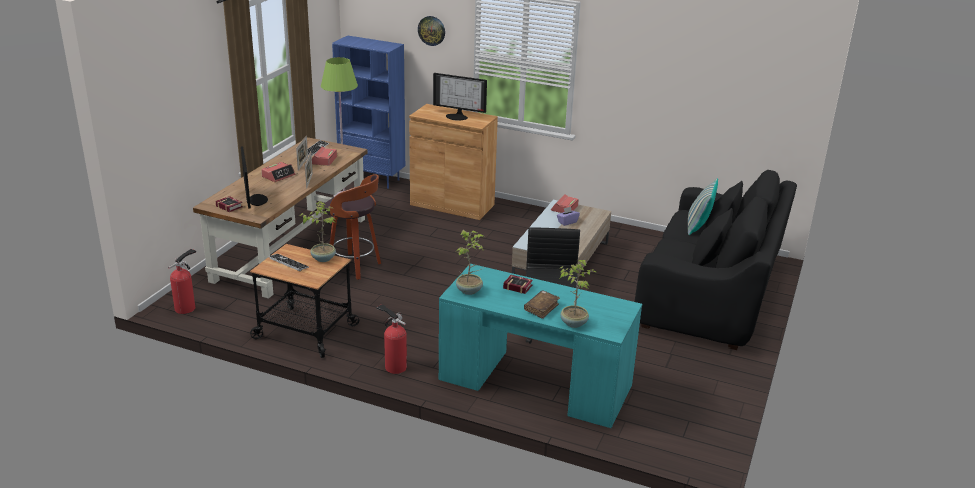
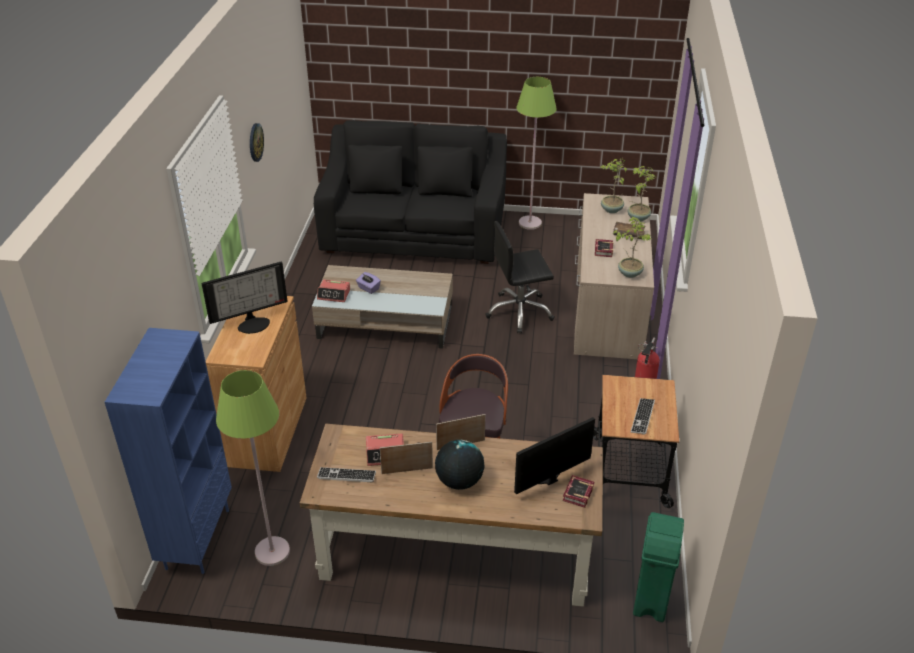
camera: 105 degrees left, 10 degrees up
(187, 307) = (650, 599): fire extinguisher -> green trash can
(278, 176) = (459, 481): alarm clock -> globe
(323, 258) = (614, 394): potted plant -> potted plant (611, 210)
(431, 30) = (156, 275): wall clock -> wall clock (255, 142)
(457, 116) = (253, 323): monitor -> monitor turned 60 degrees clockwise
(535, 381) = (607, 307): turquoise desk -> beige desk
(698, 227) = (376, 199): pillow -> none
(724, 371) = (530, 223): none -> green floor lamp

